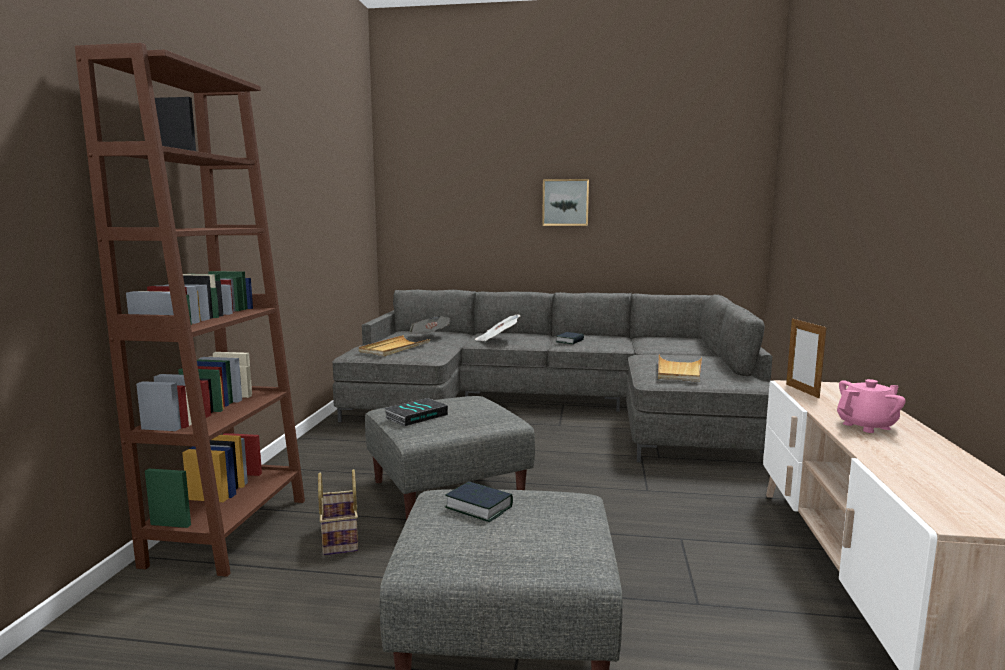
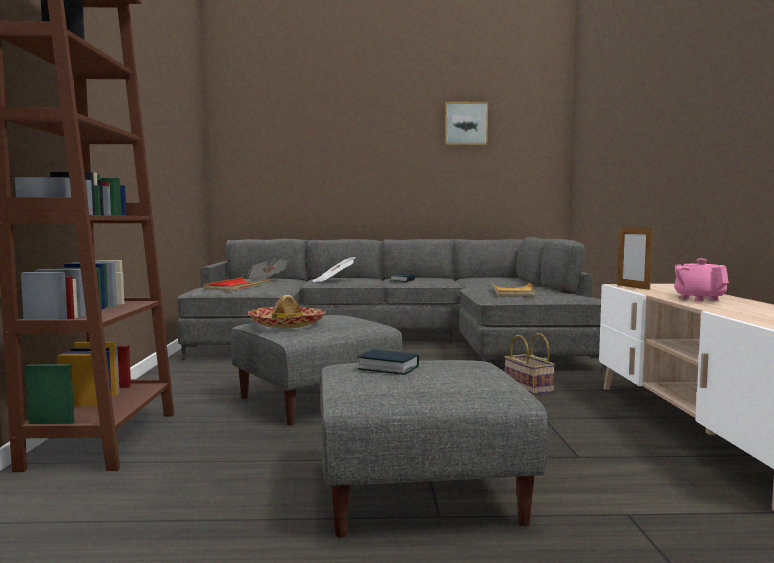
camera: 10 degrees left, 5 degrees down
(339, 538) = (222, 437): basket -> basket (526, 387)
(394, 348) = (237, 287): beige tray -> red tray
(416, 416) = (287, 325): book -> hat
(565, 202) = (390, 157): picture -> picture (466, 124)
(867, 426) = (699, 299): pink teapot -> pink teapot turned 75 degrees counterclockwise

